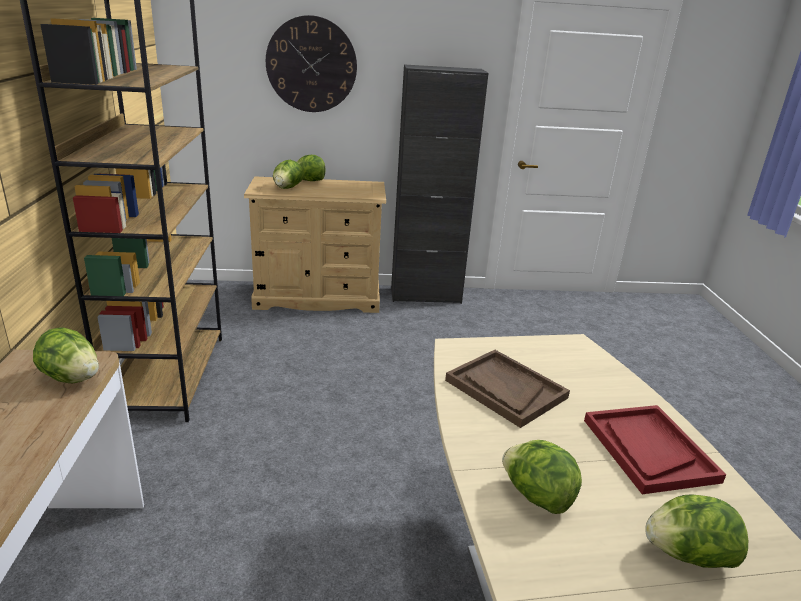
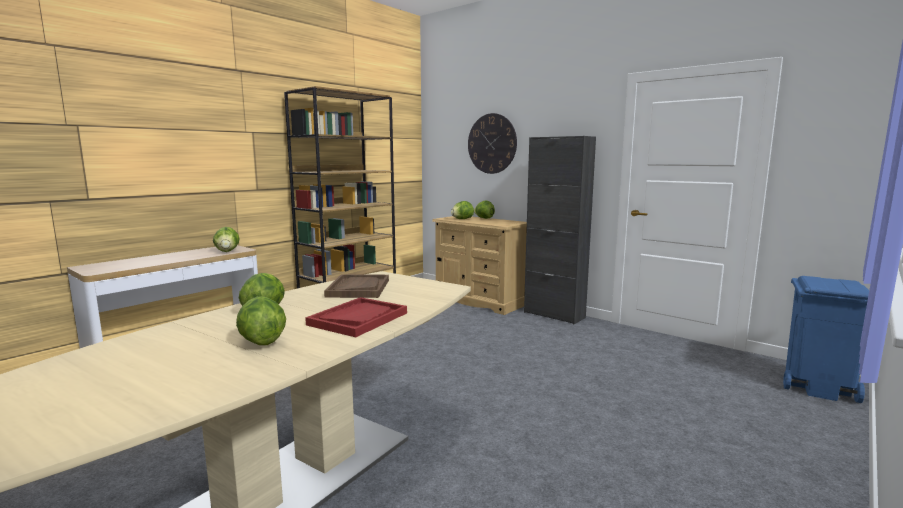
camera: 45 degrees right, 15 degrees down
(691, 314) = (817, 386): none -> blue trash can

